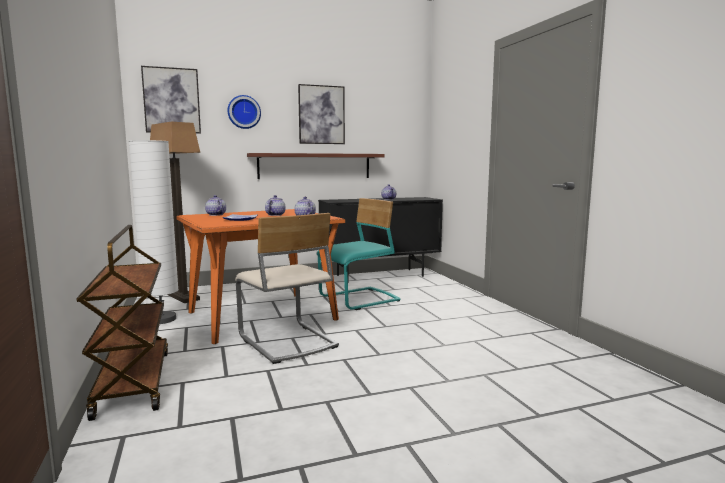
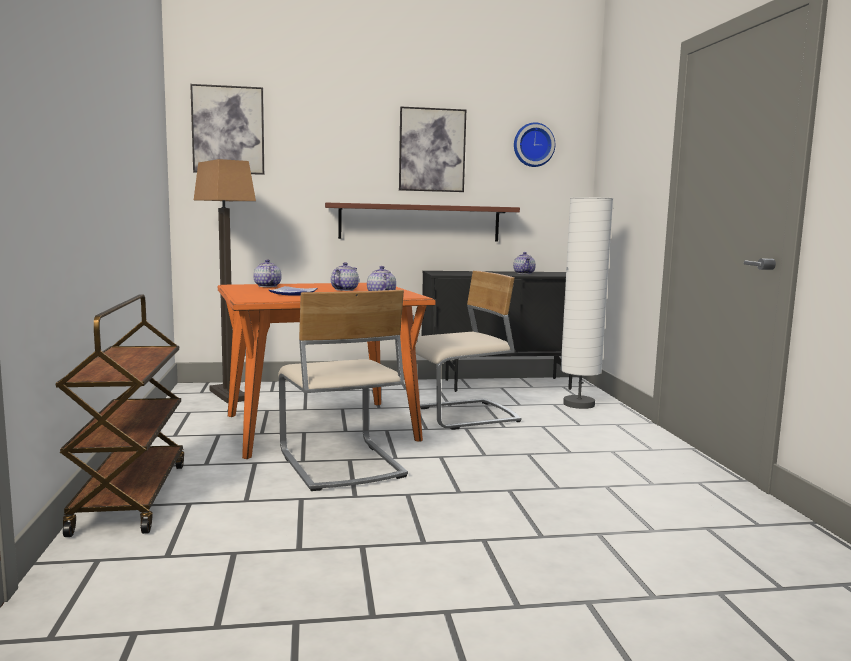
camera: 10 degrees right, 0 degrees up
(162, 319) = (191, 422): white floor lamp -> white floor lamp (578, 404)
(244, 112) = (323, 146): wall clock -> wall clock (533, 145)
(360, 299) = (463, 416): turquoise chair -> beige chair

